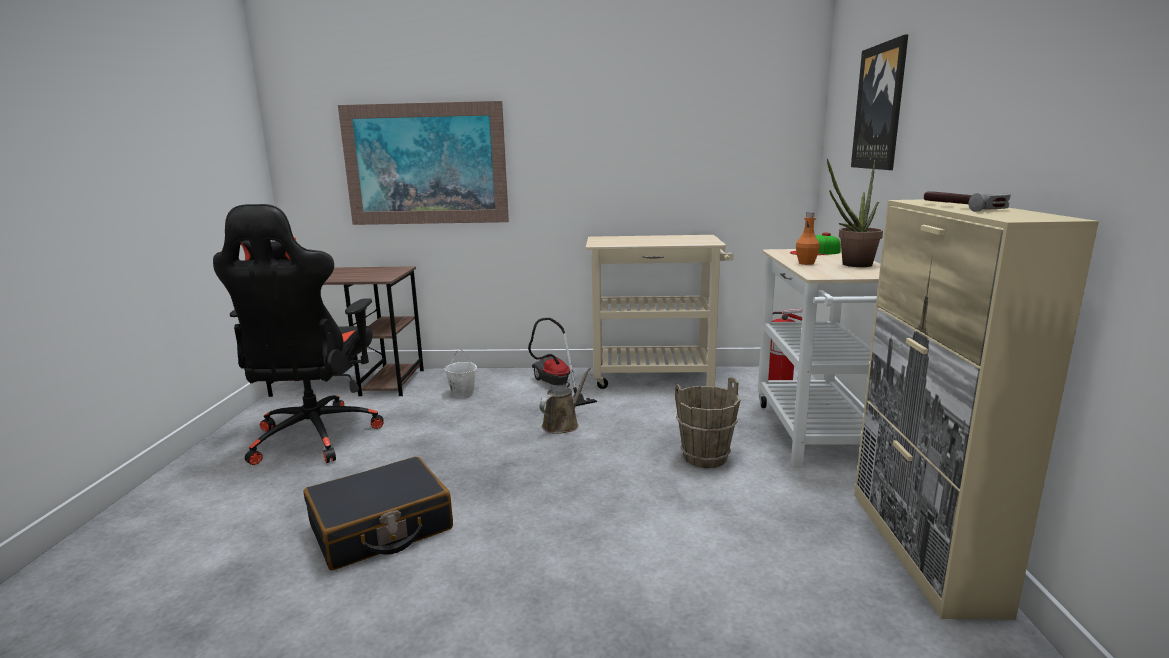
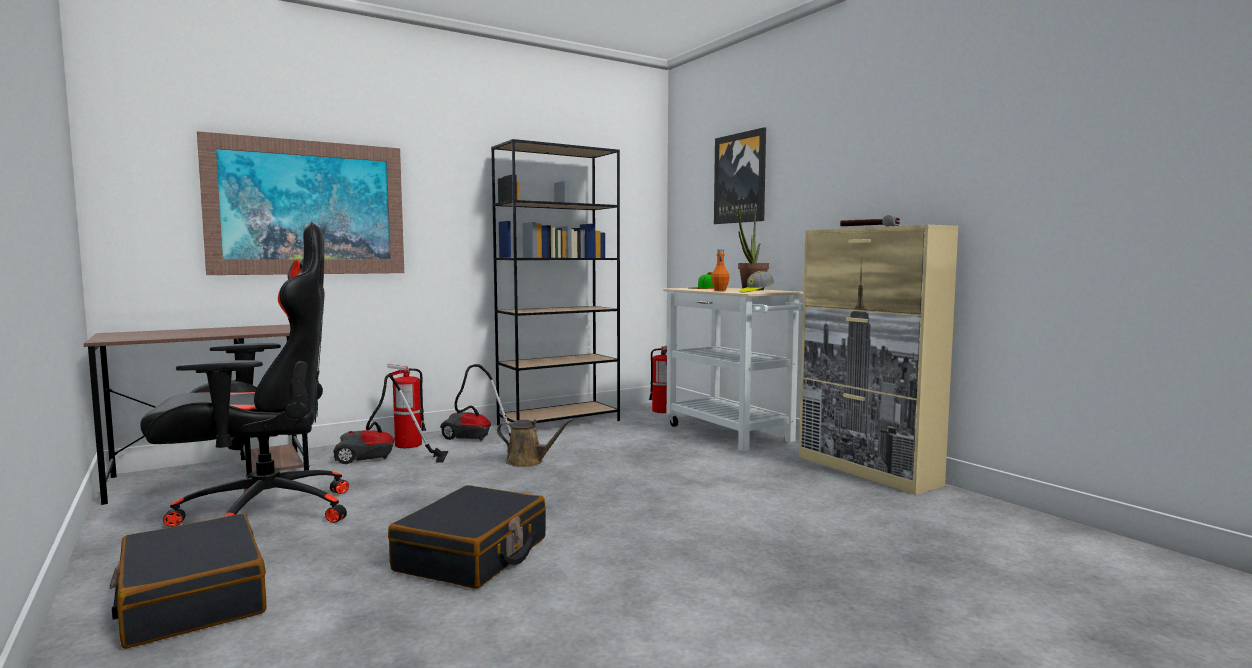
camera: 35 degrees left, 10 degrees down
(194, 505) = (192, 599): none -> black suitcase
(319, 432) = (253, 515): black office chair -> black office chair turned 75 degrees counterclockwise
(462, 393) = (381, 460): white bucket -> vacuum cleaner
(501, 379) = (408, 445): none -> fire extinguisher
(563, 424) = (528, 462): brown watering can -> brown watering can turned 105 degrees clockwise
(654, 377) = (559, 422): beige cart -> beige bookcase
(705, 458) = (678, 458): brown bucket -> none
(837, 273) = (756, 291): none -> cap

